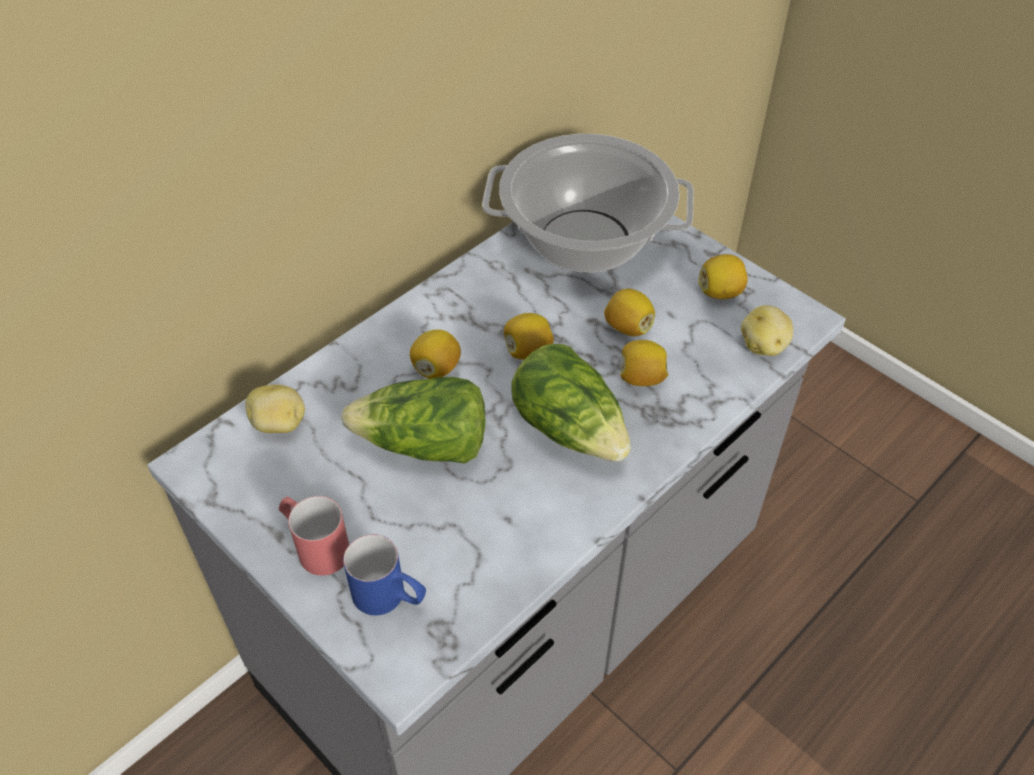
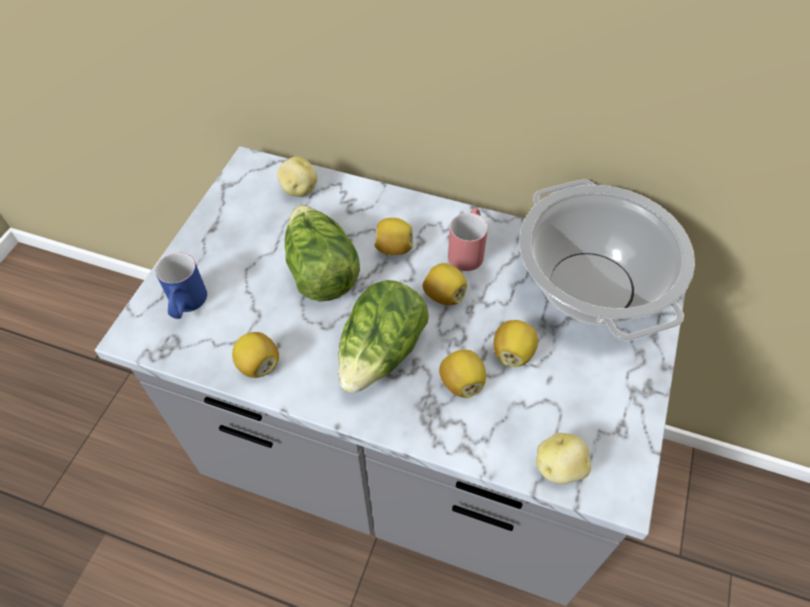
camera: 65 degrees right, 5 degrees up
(315, 545) = (212, 249): red mug -> red mug (467, 249)
(721, 292) = (604, 410): lemon -> lemon (258, 365)

